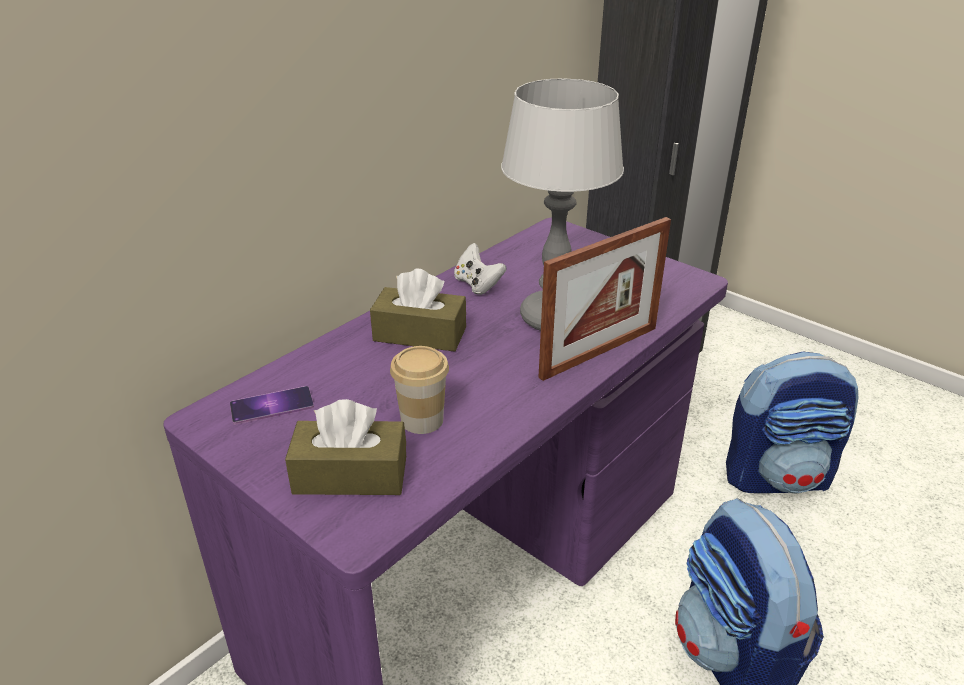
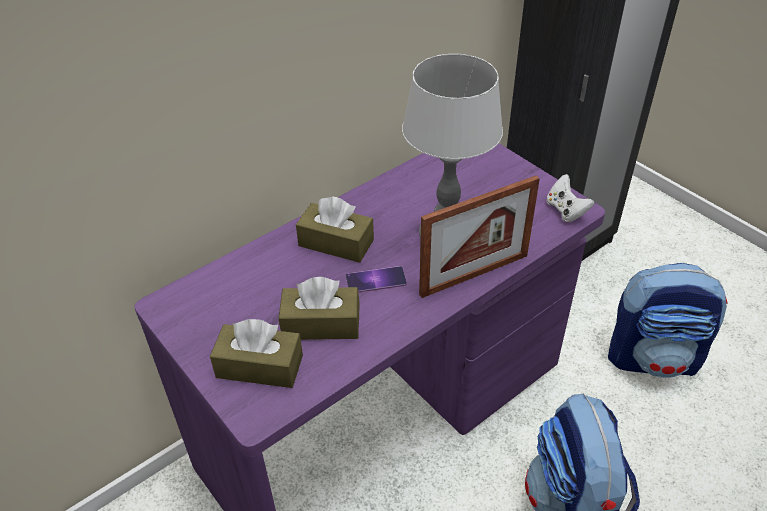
camera: 10 degrees right, 10 degrees up
(272, 405) = (213, 299): phone -> phone (376, 280)
(422, 420) = (321, 324): cup -> brown tissue box
(477, 285) = (393, 197): white game controller -> white game controller (565, 210)

